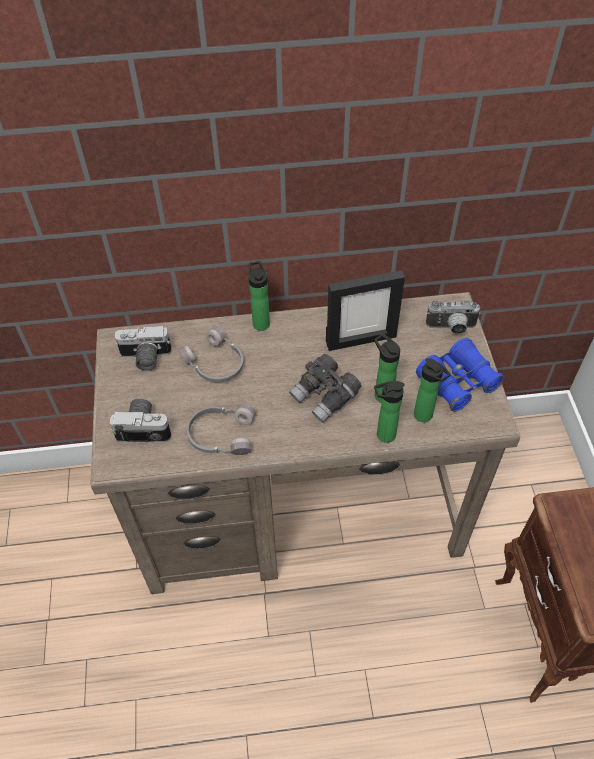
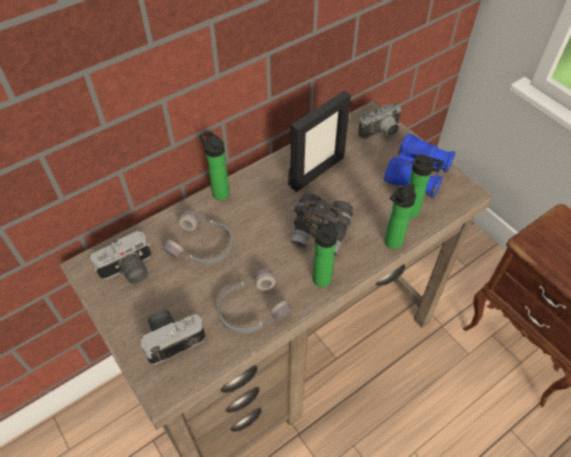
camera: 30 degrees left, 0 degrees up
(381, 394) = (365, 209): bottle -> bottle (318, 278)

